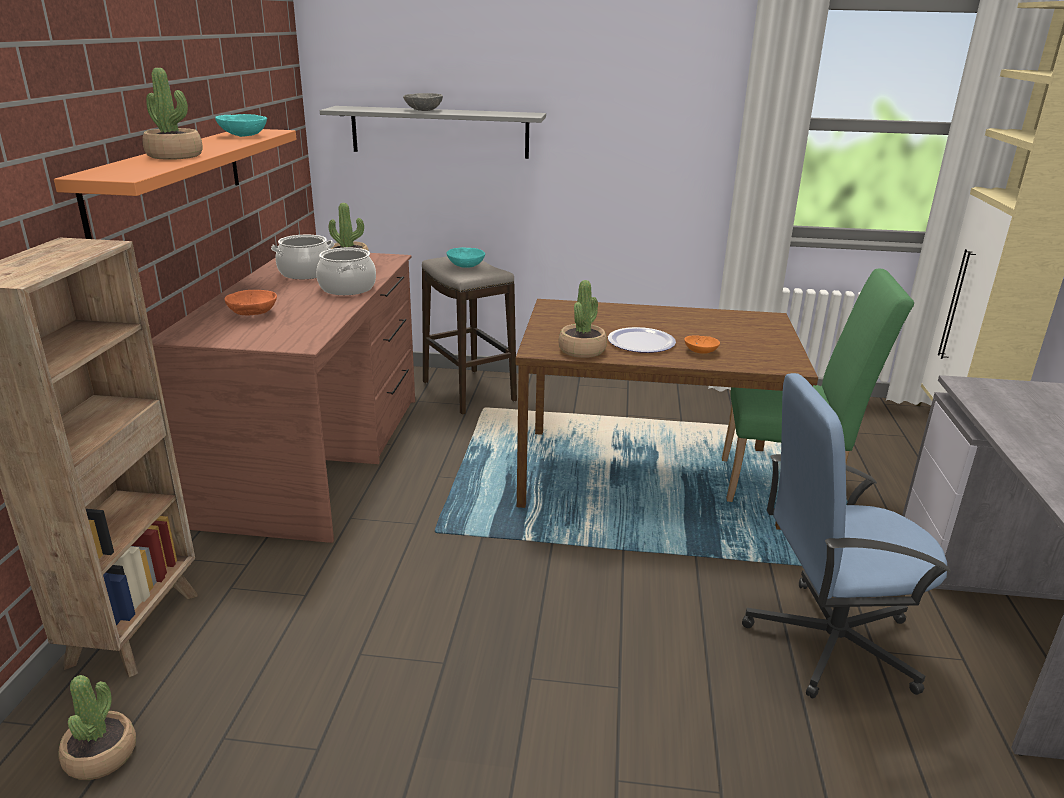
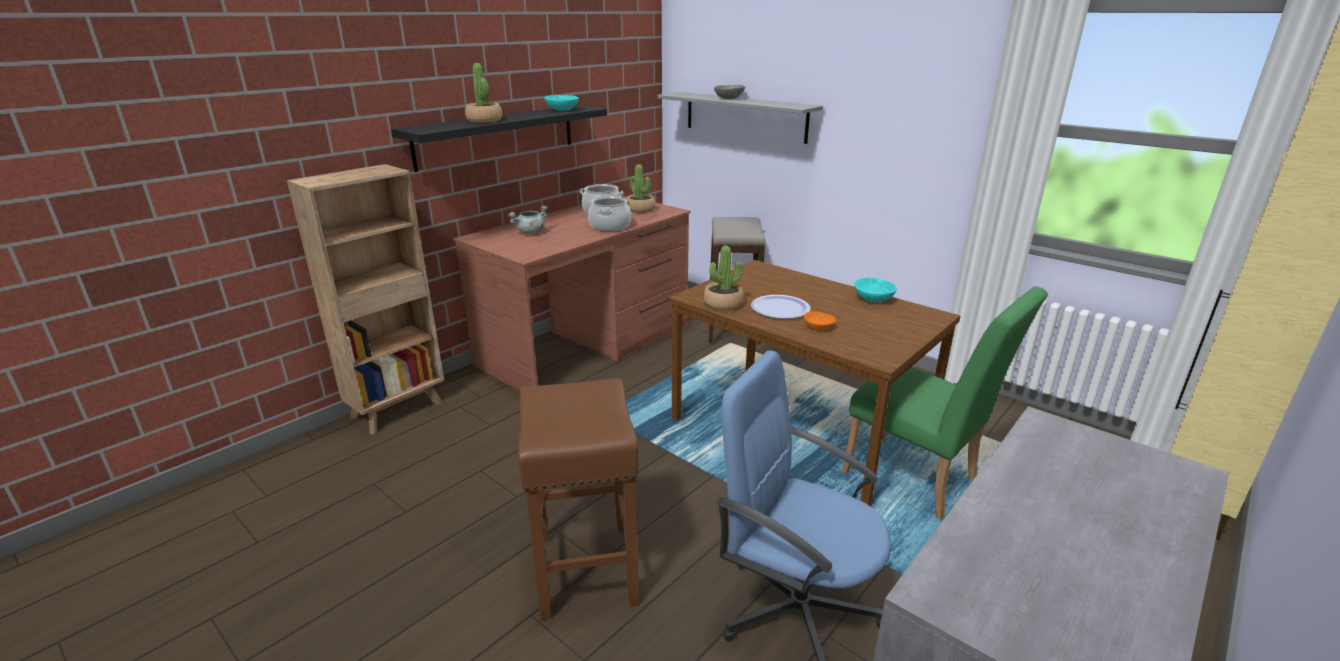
camera: 35 degrees right, 0 degrees up
(101, 755) = (321, 467): potted plant -> none
(169, 180) = (497, 136): orange shelf -> black shelf
(253, 314) = (530, 232): orange bowl -> grey cooking pot
(465, 266) = (736, 226): turquoise bowl -> turquoise bowl (872, 299)
(618, 703) = (587, 571): none -> brown stool

